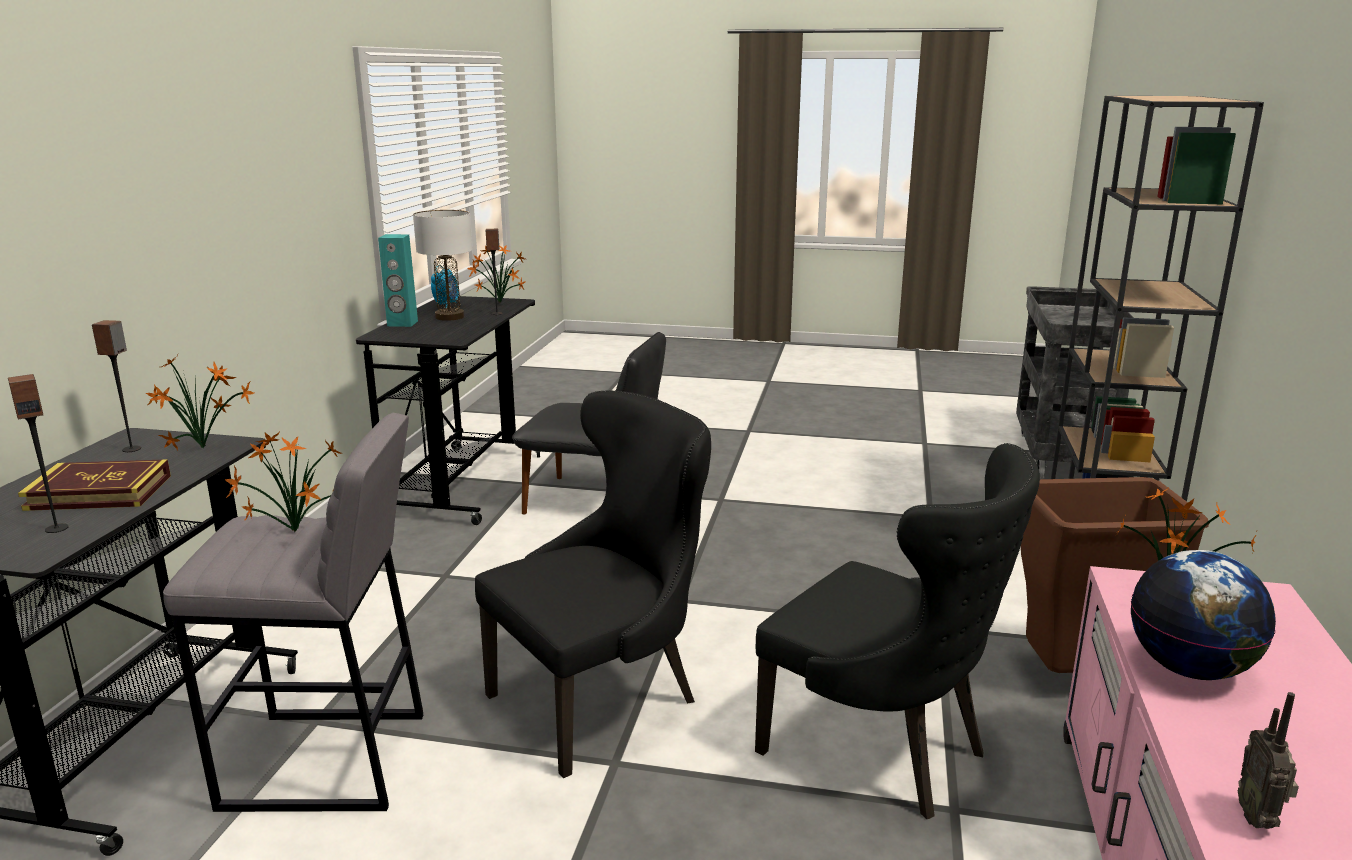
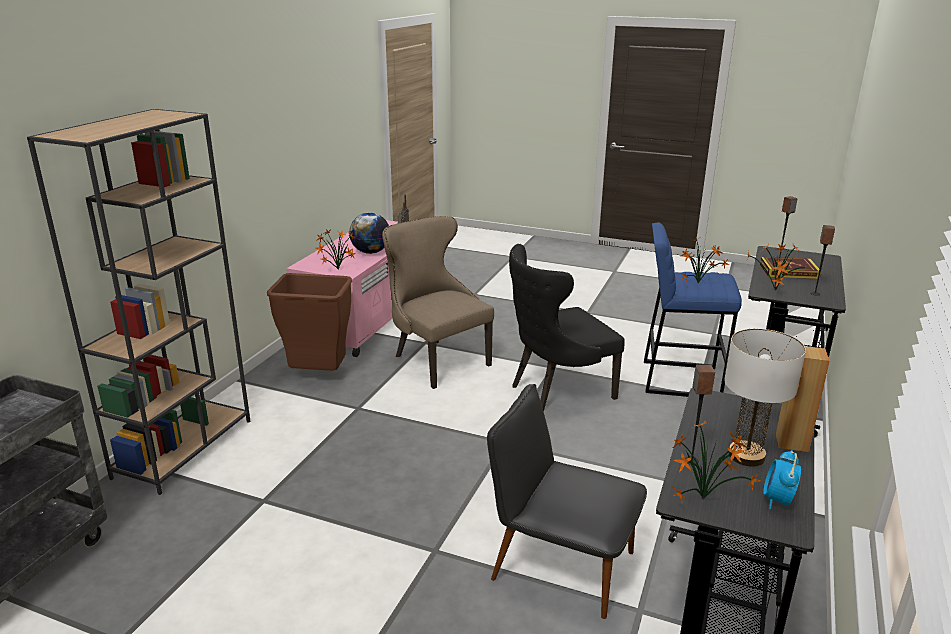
camera: 170 degrees left, 5 degrees up
(331, 760) = (678, 379): grey stool -> blue stool
(402, 323) = (791, 442): turquoise speaker -> brown speaker
(883, 750) = (436, 360): black chair -> beige chair

